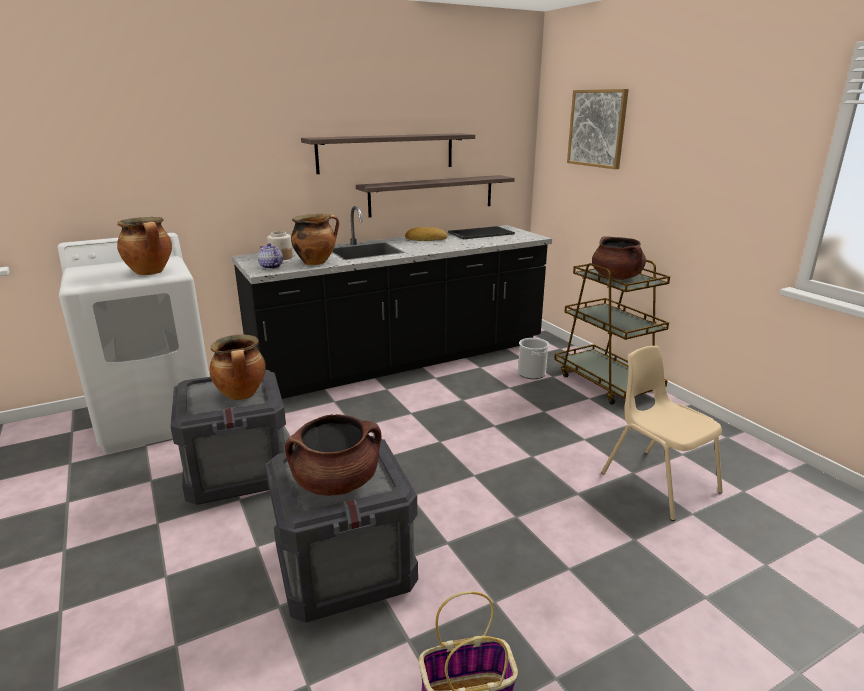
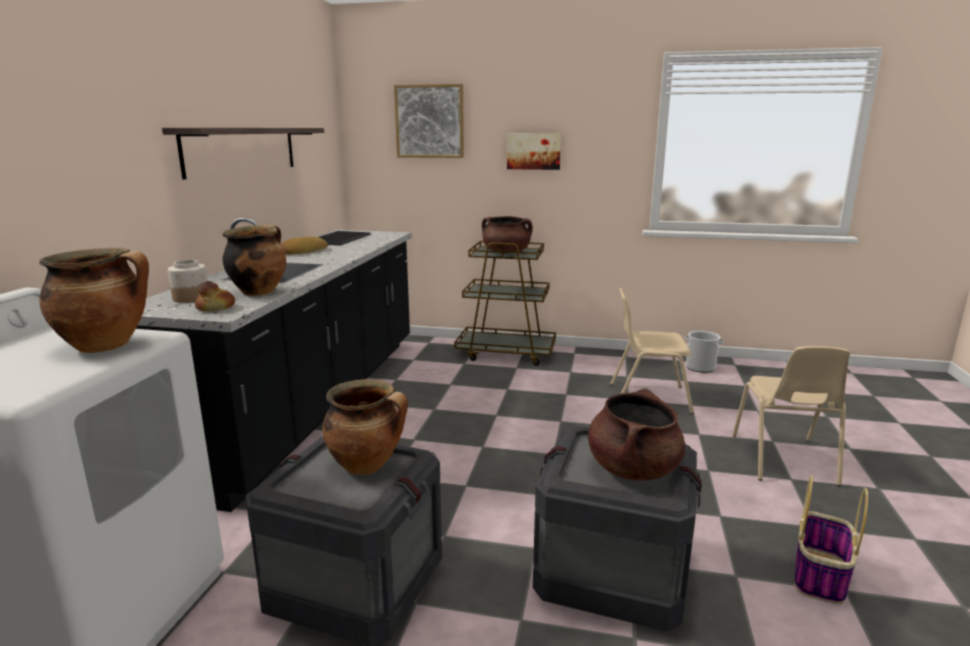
camera: 50 degrees left, 5 degrees down
(270, 267) = (216, 308): teapot -> bread
(432, 195) = (282, 201): shelf -> none
(531, 373) = (445, 368): bucket -> bucket (700, 367)
(672, 618) = (783, 460): none -> beige chair
(681, 168) = (534, 151): none -> picture

